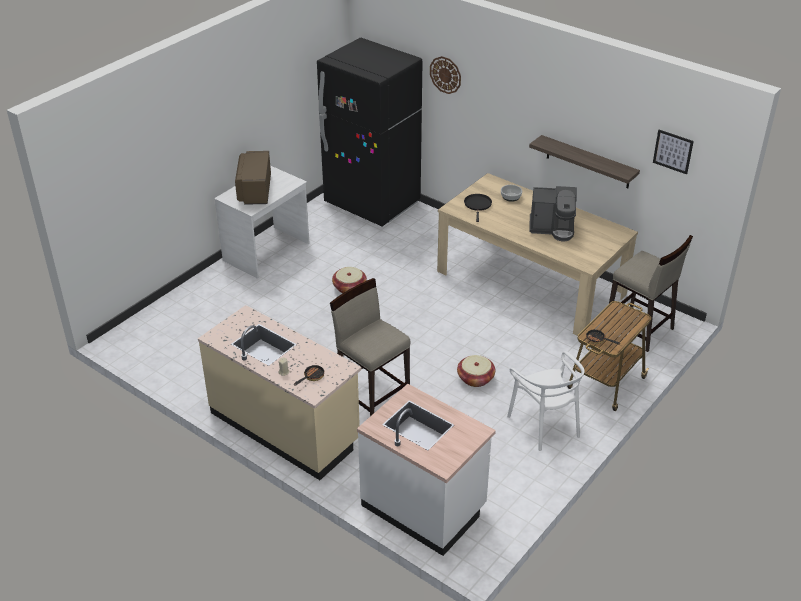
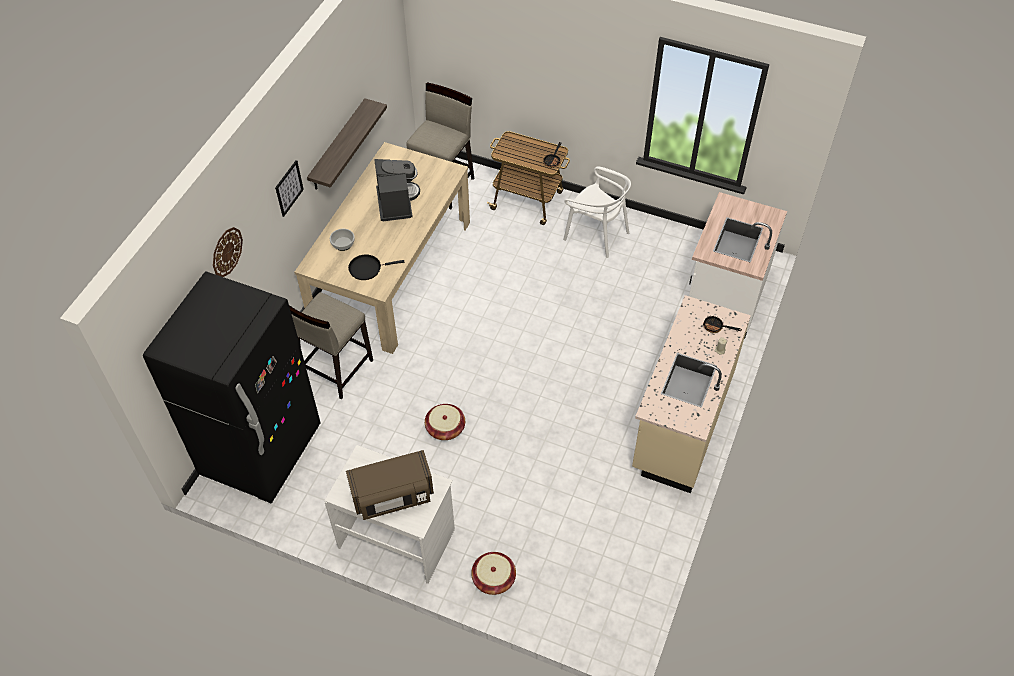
camera: 105 degrees left, 15 degrees up
(372, 396) = (610, 363): beige stool -> beige stool (335, 369)
(475, 378) = (555, 290): basket -> basket (494, 578)
(545, 425) = (596, 234): white chair -> white chair turned 75 degrees clockwise
(673, 151) = (375, 52): picture -> picture (289, 188)

